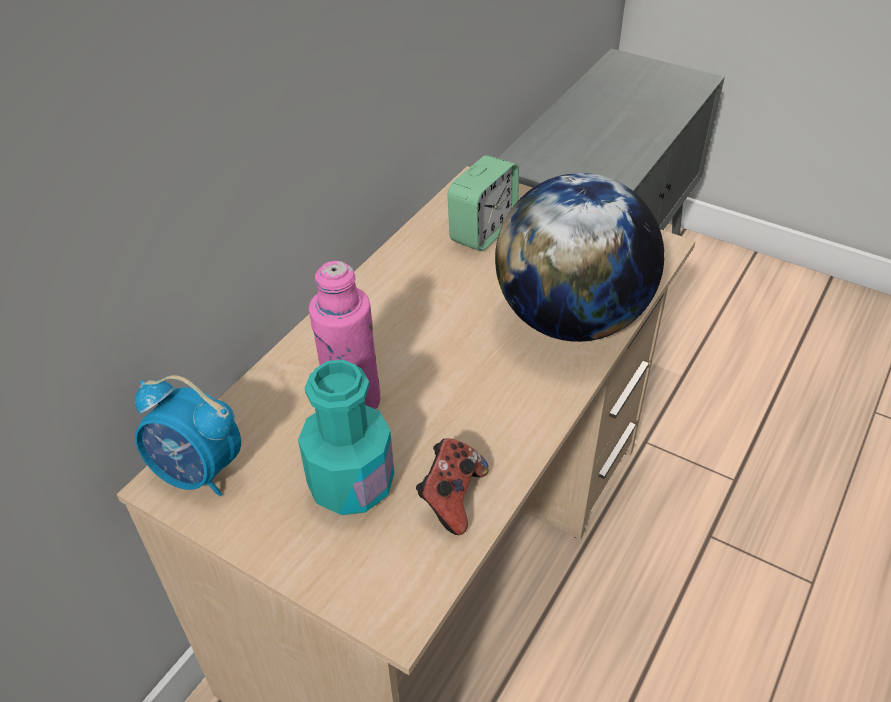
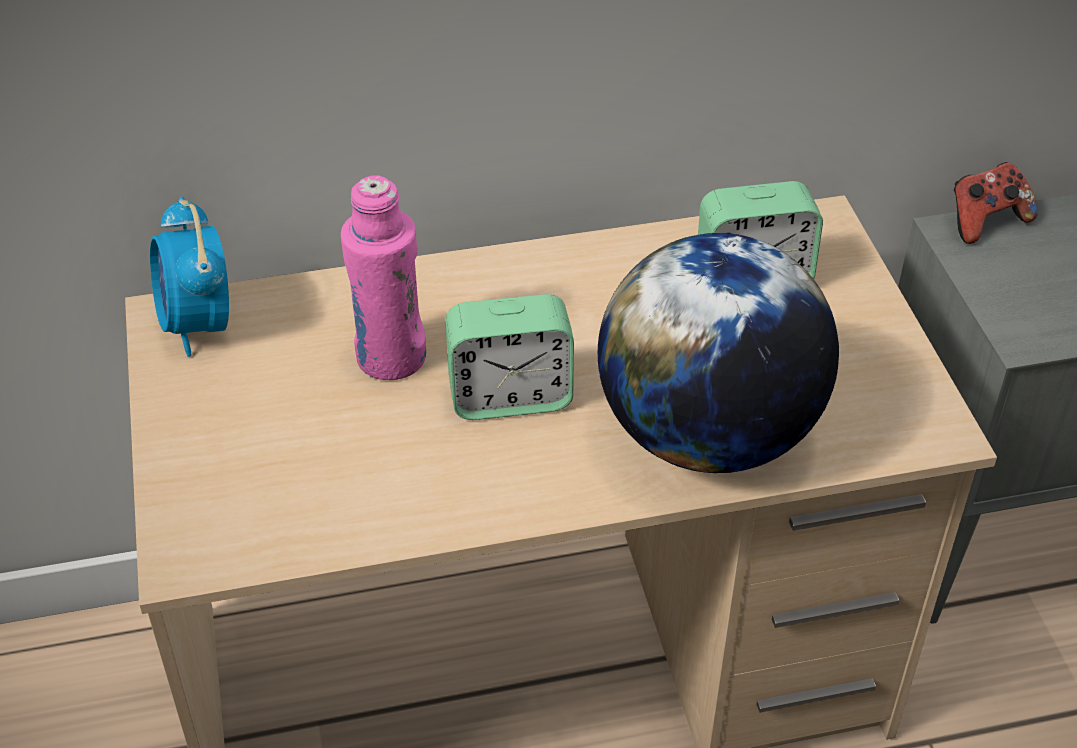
camera: 45 degrees right, 0 degrees up
(351, 484) = (292, 428): turquoise bottle -> none
(449, 373) = (510, 396): none -> alarm clock
(452, 498) = (353, 506): game controller -> game controller (985, 221)

